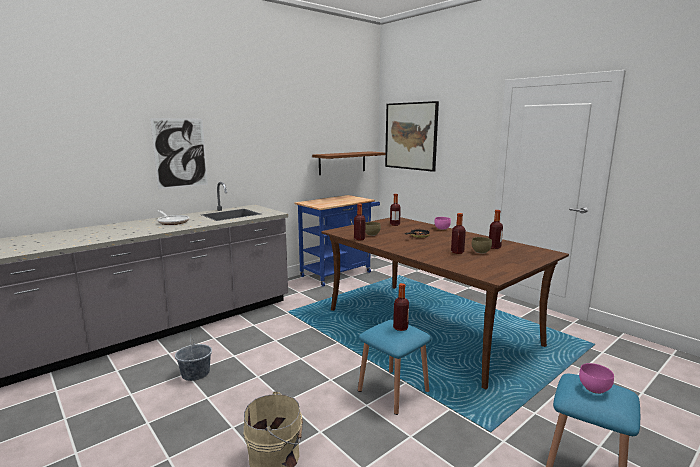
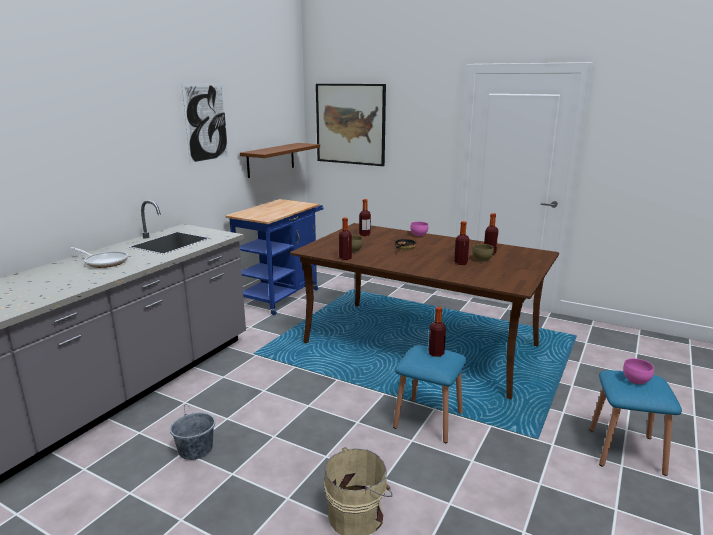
camera: 20 degrees left, 5 degrees up
(180, 153) = (90, 166): picture -> picture (206, 123)

